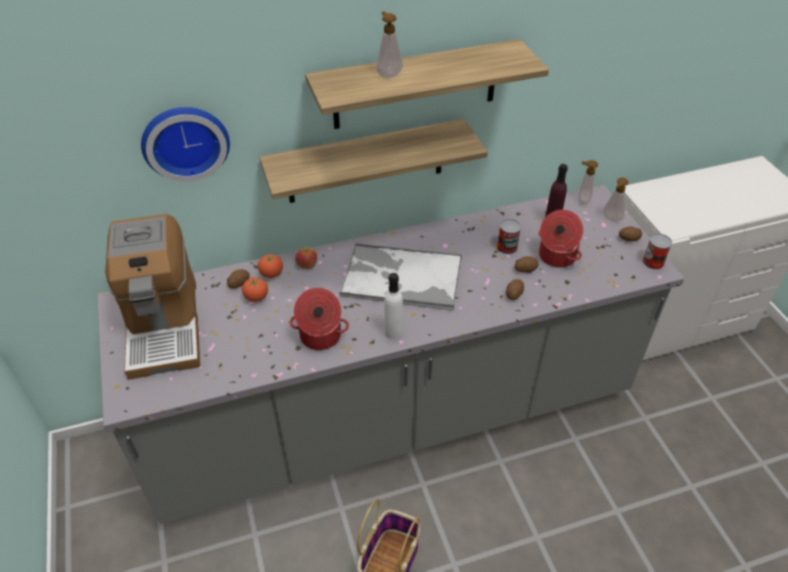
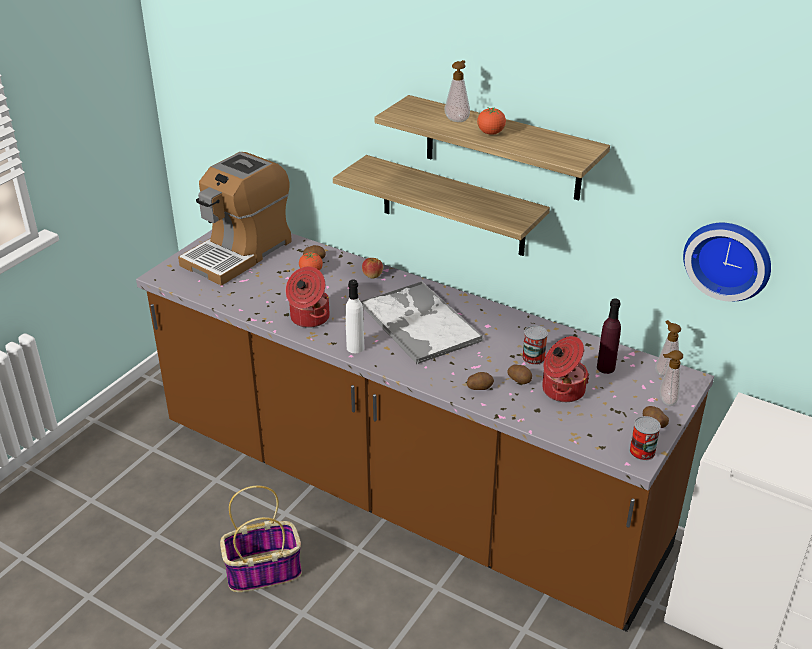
camera: 50 degrees right, 10 degrees down
(185, 141) = (315, 114): wall clock -> wall clock (728, 258)
(271, 274) = (342, 266): tomato -> tomato (490, 133)
(394, 415) = (405, 490): grey counter -> brown counter

